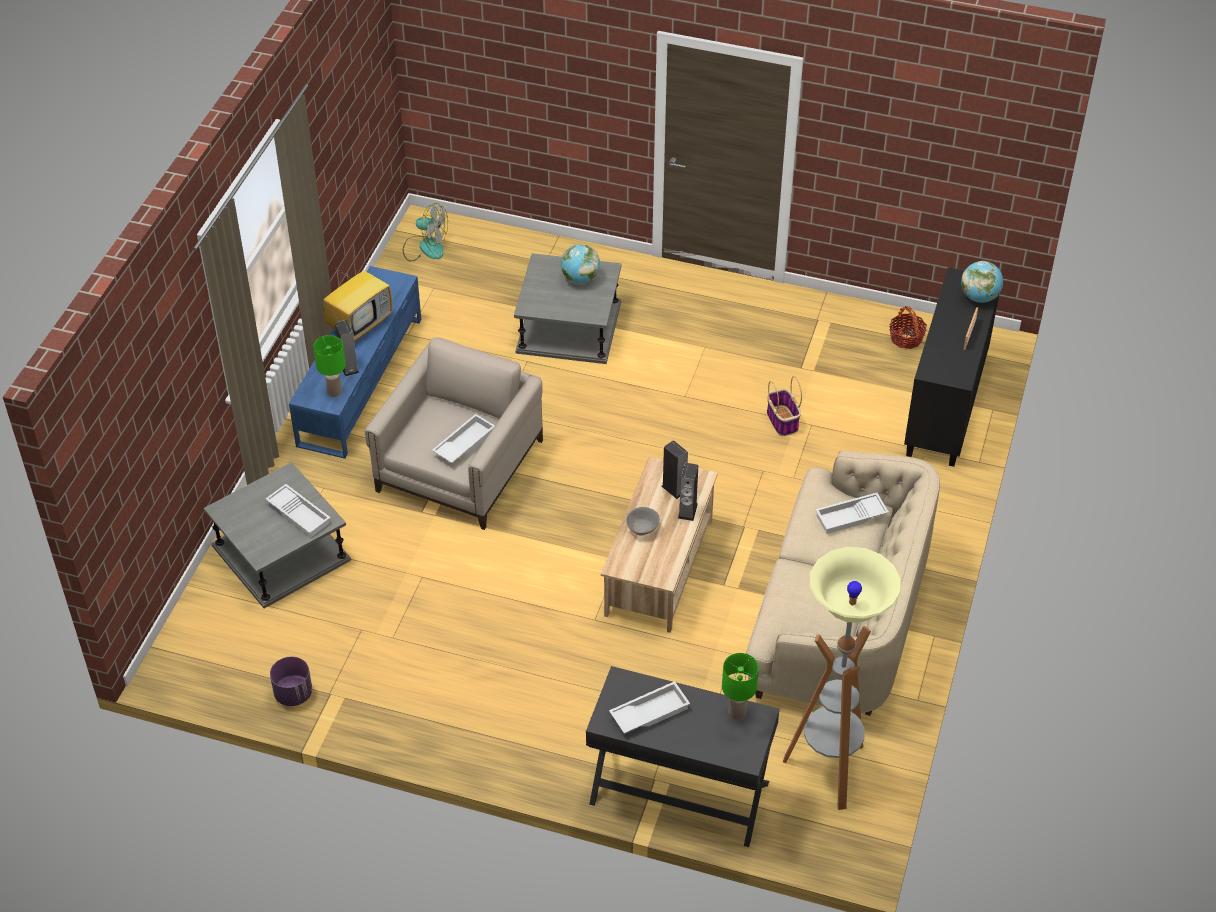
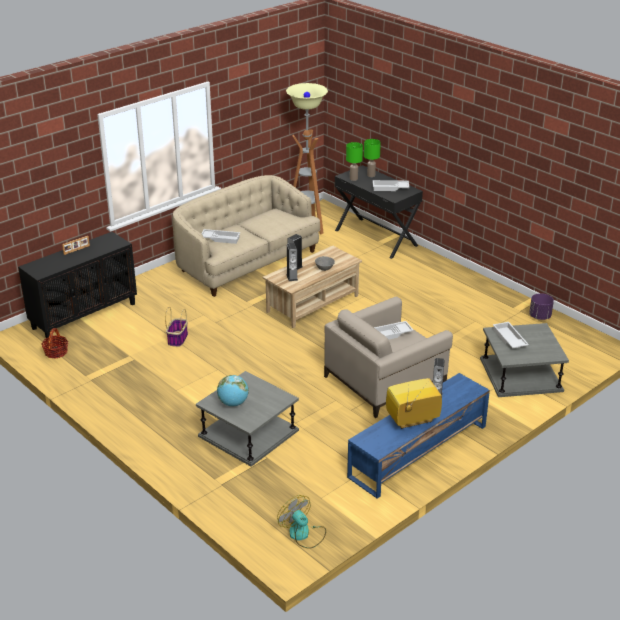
camera: 150 degrees left, 15 degrees down
(334, 392) = (455, 386): green table lamp -> green table lamp (371, 175)
(979, 297) = (44, 262): globe -> none

